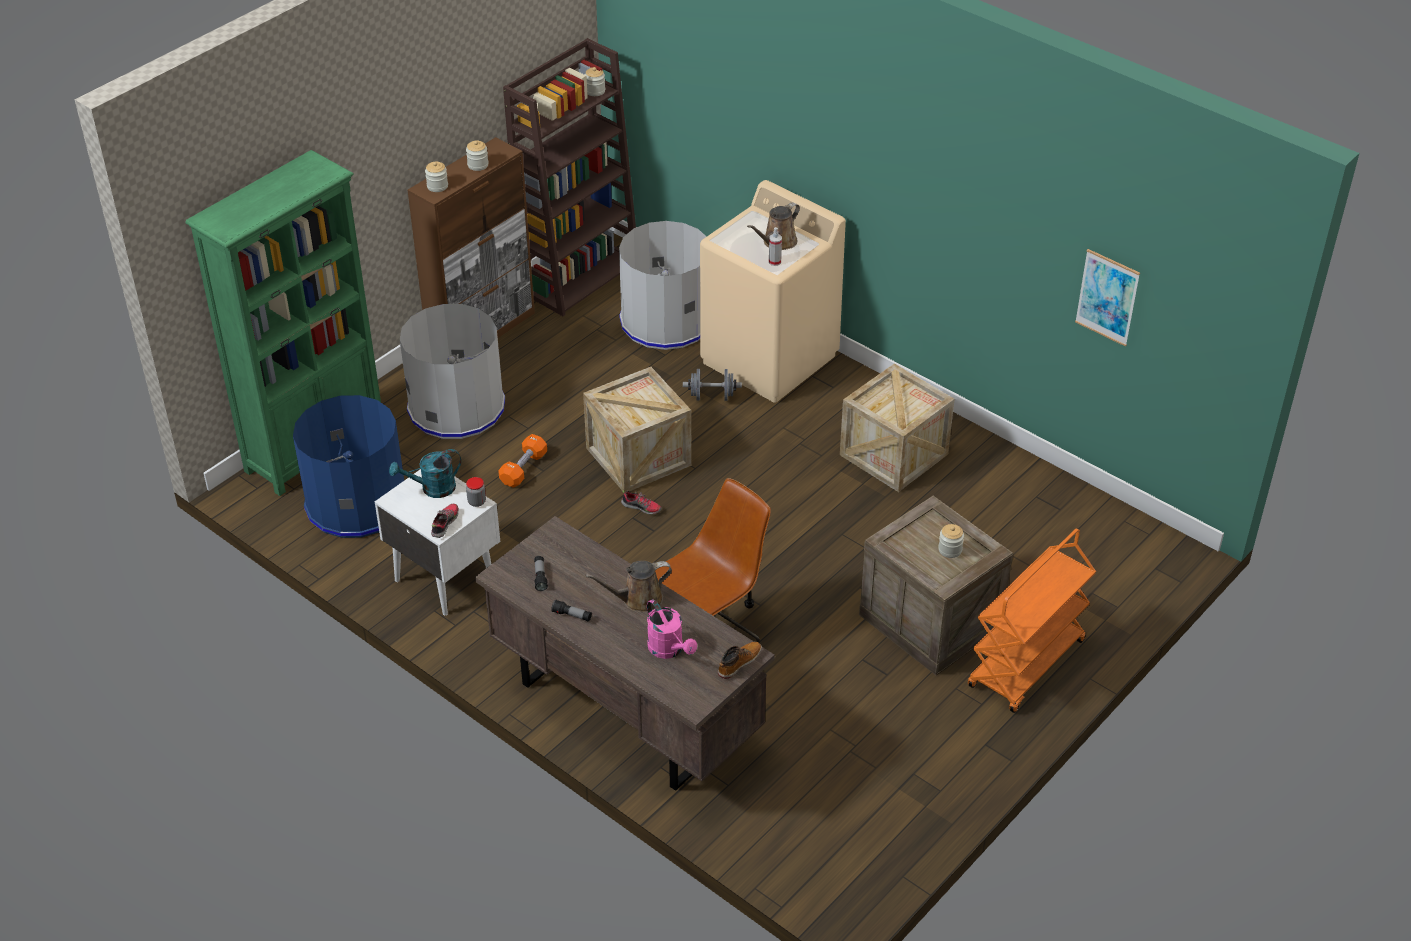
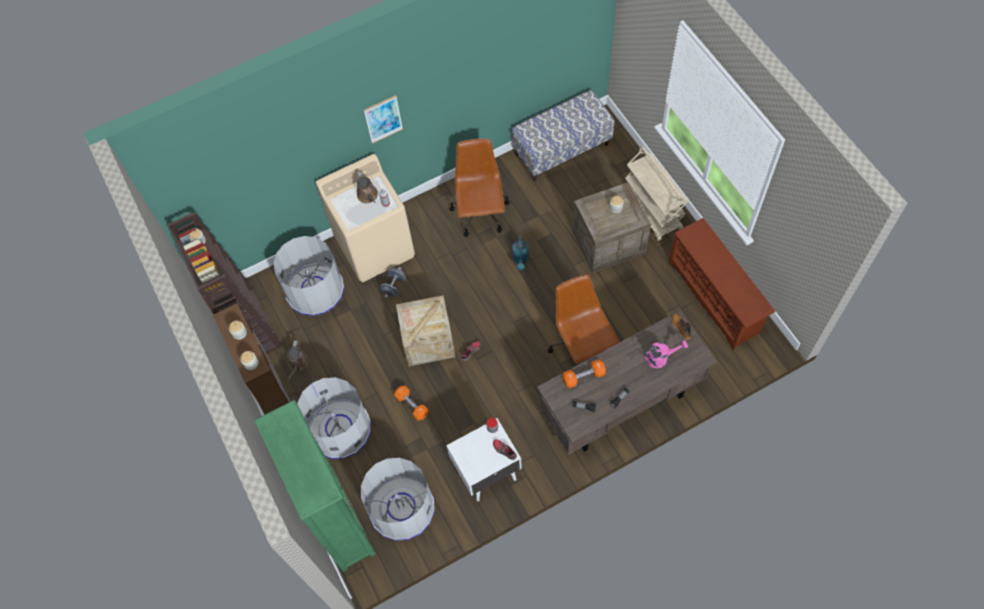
camera: 65 degrees left, 20 degrees up
(357, 503) = (402, 508): blue trash can -> grey trash can
(432, 489) = (471, 450): turquoise watering can -> turquoise watering can (521, 259)
(594, 564) = (583, 376): none -> orange dumbbell
(638, 599) = (618, 362): brown watering can -> brown watering can (298, 364)
(893, 454) = (481, 214): crate -> brown office chair
(897, 793) = (715, 297): none -> brown shoe rack
(1026, 665) = (652, 212): orange cart -> beige cart
(1081, 517) = (561, 149): none -> bench
(1107, 297) = (531, 57): picture -> picture (383, 119)

